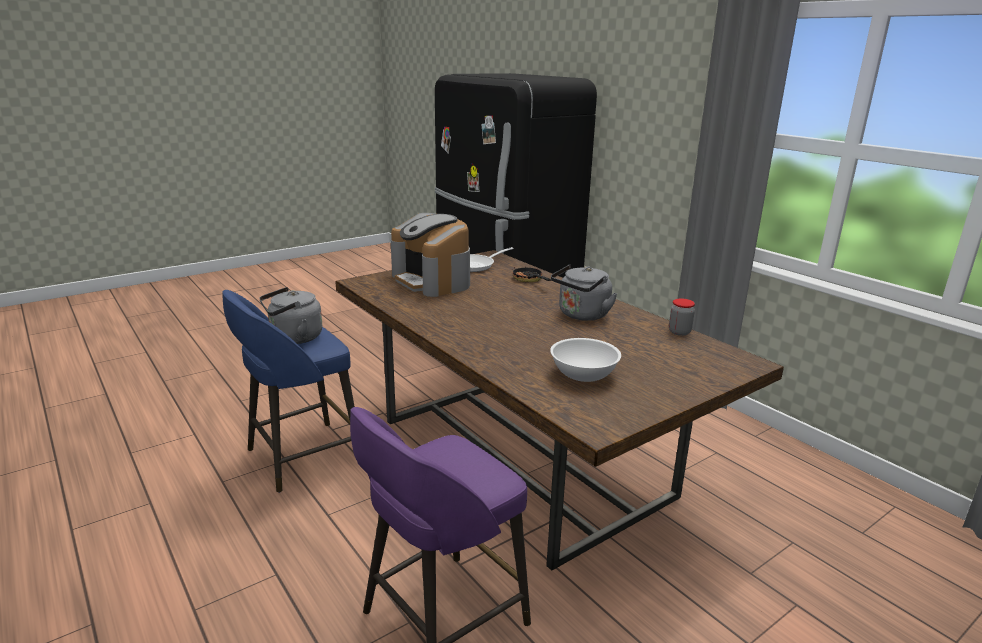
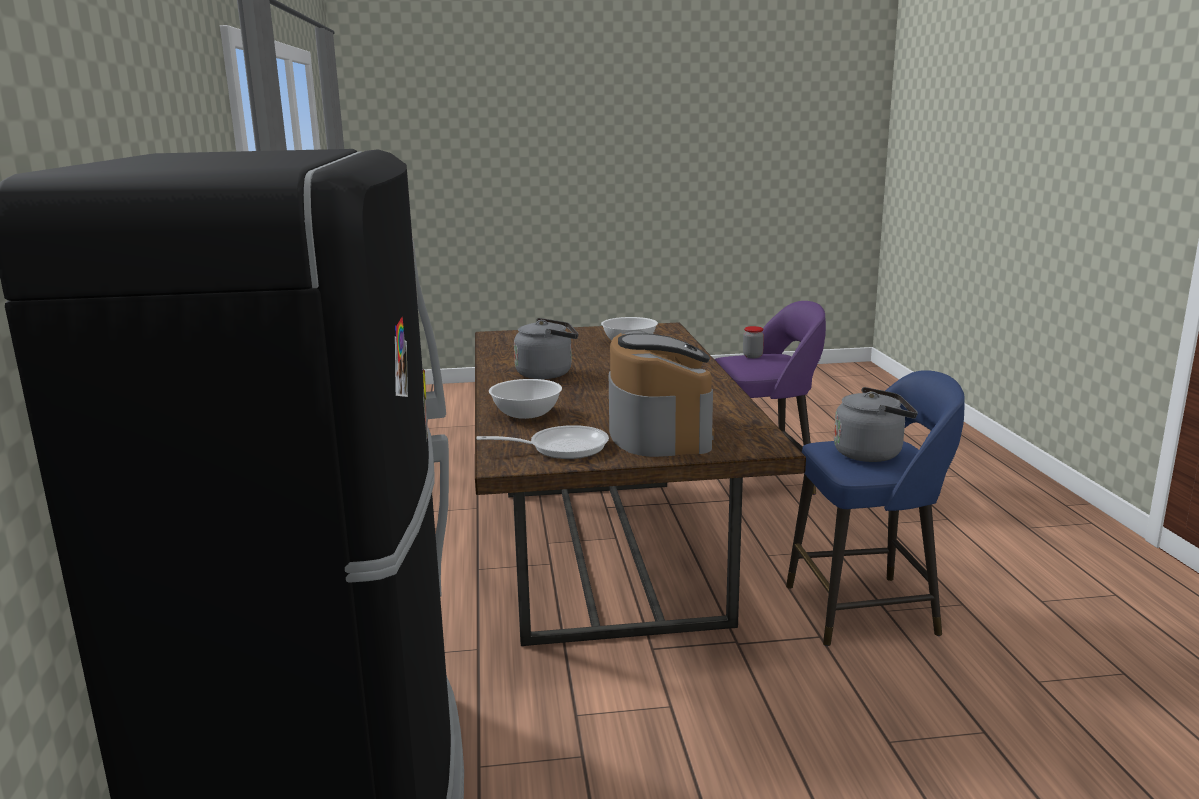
camera: 150 degrees left, 5 degrees down
(529, 280) = (527, 414): frying pan -> white bowl
(679, 332) = (492, 353): jar -> jar (752, 356)

